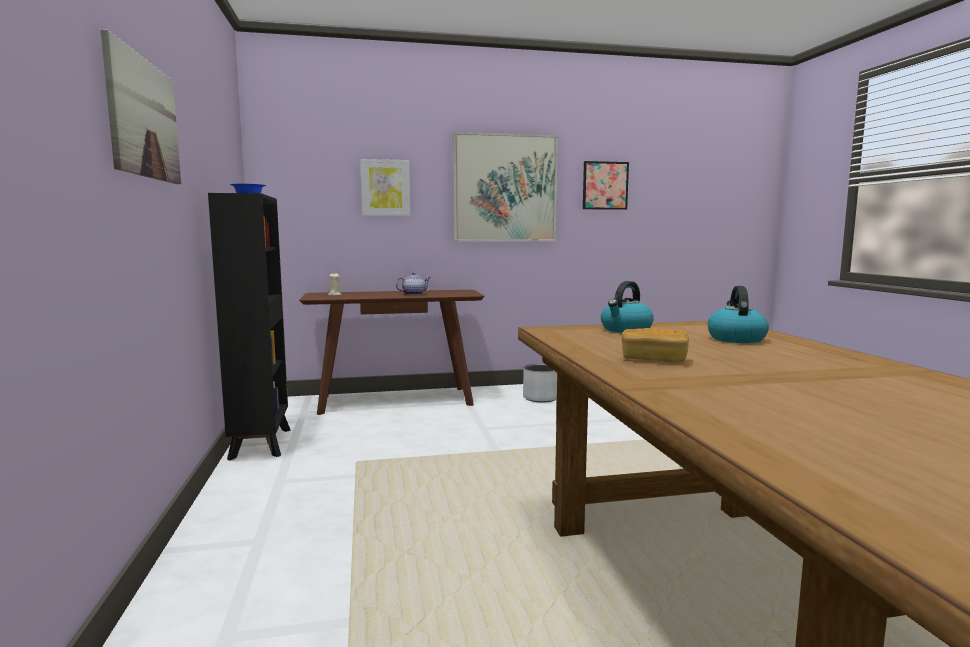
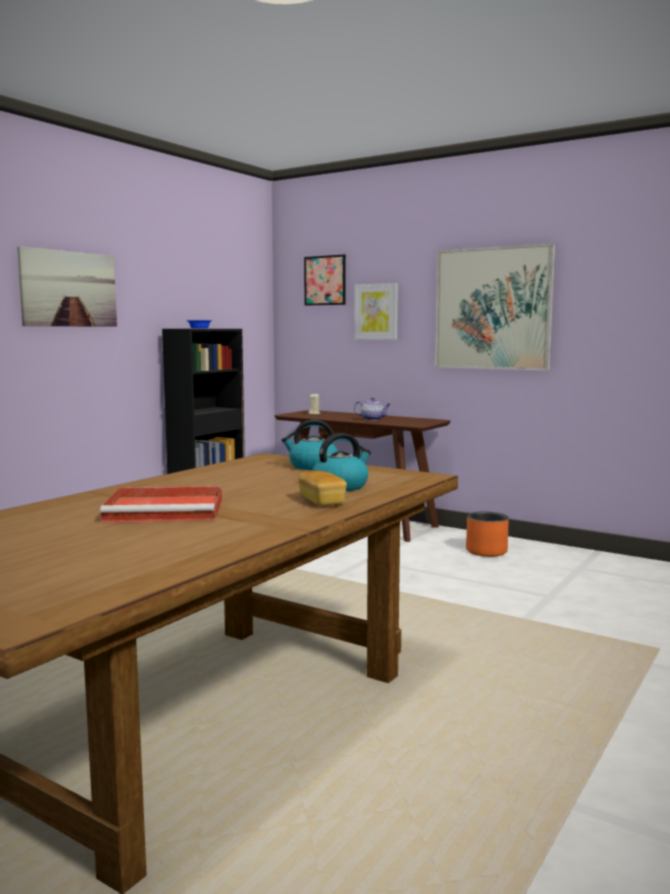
camera: 45 degrees right, 0 degrees up
(540, 398) = (486, 551): grey planter -> orange planter
(605, 185) = (619, 301): picture -> picture (325, 280)
(653, 360) = (195, 484): bread -> bread (322, 501)
(788, 384) = (168, 510): none -> red tray

